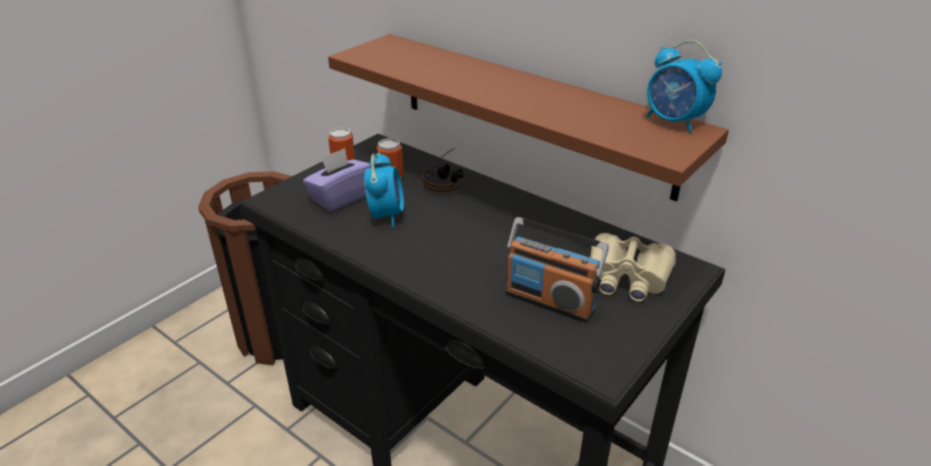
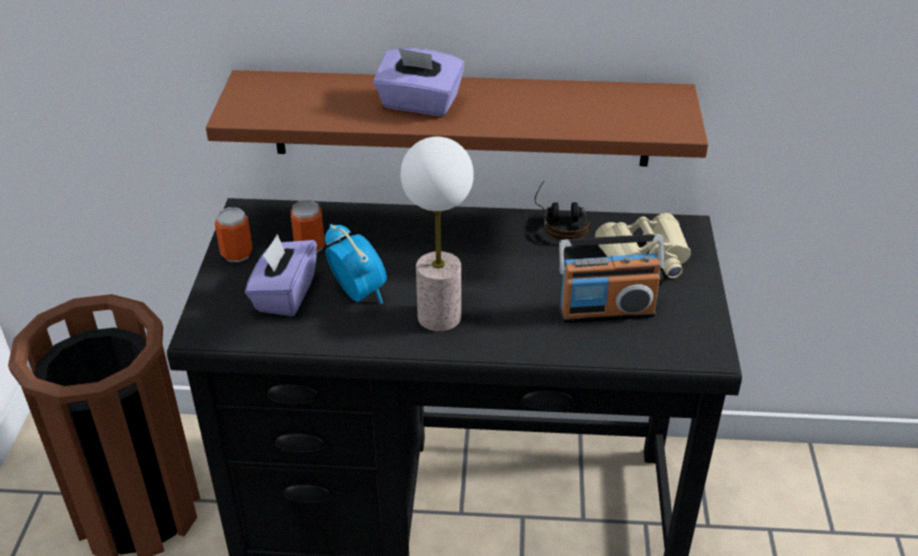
camera: 35 degrees left, 5 degrees up
(421, 251) = (439, 316): none -> table lamp
(447, 180) = (376, 226): headphones -> headphones (561, 220)
(478, 80) = (419, 104): none -> purple tissue box
(674, 122) = (647, 92): alarm clock -> none

